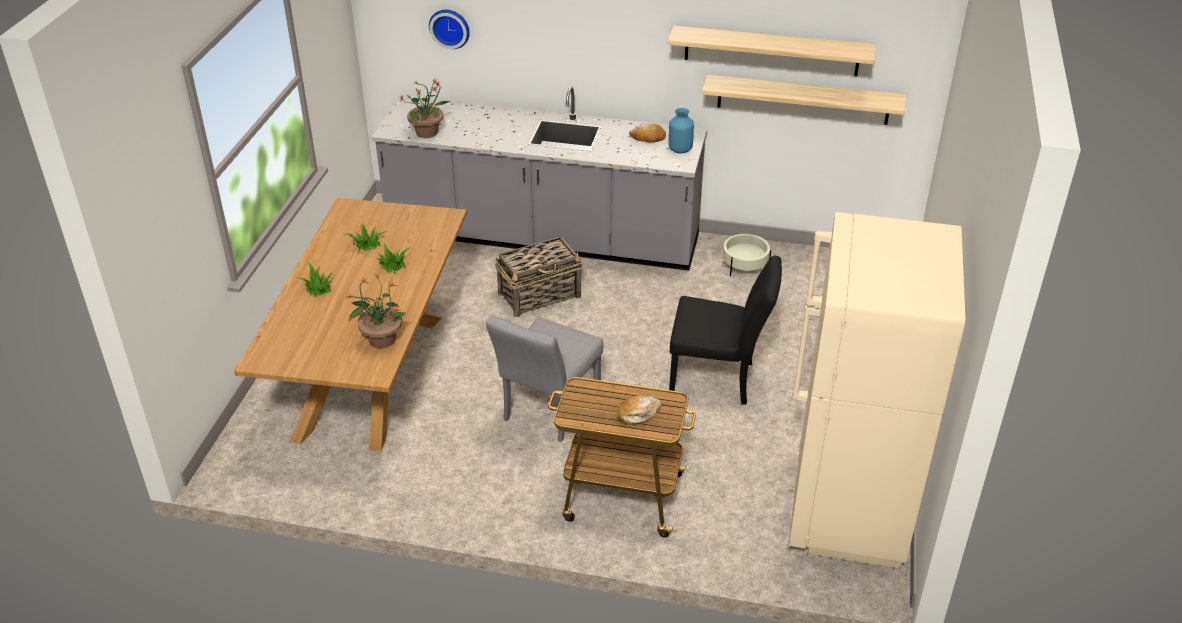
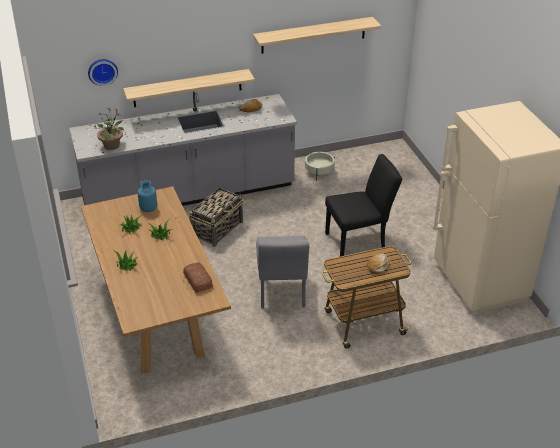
camera: 30 degrees left, 0 degrees up
(381, 339) = (198, 280): potted plant -> bread
(680, 149) = (276, 110): blue vase -> blue vase (148, 208)
(803, 100) = (334, 60): shelf -> shelf (187, 88)

